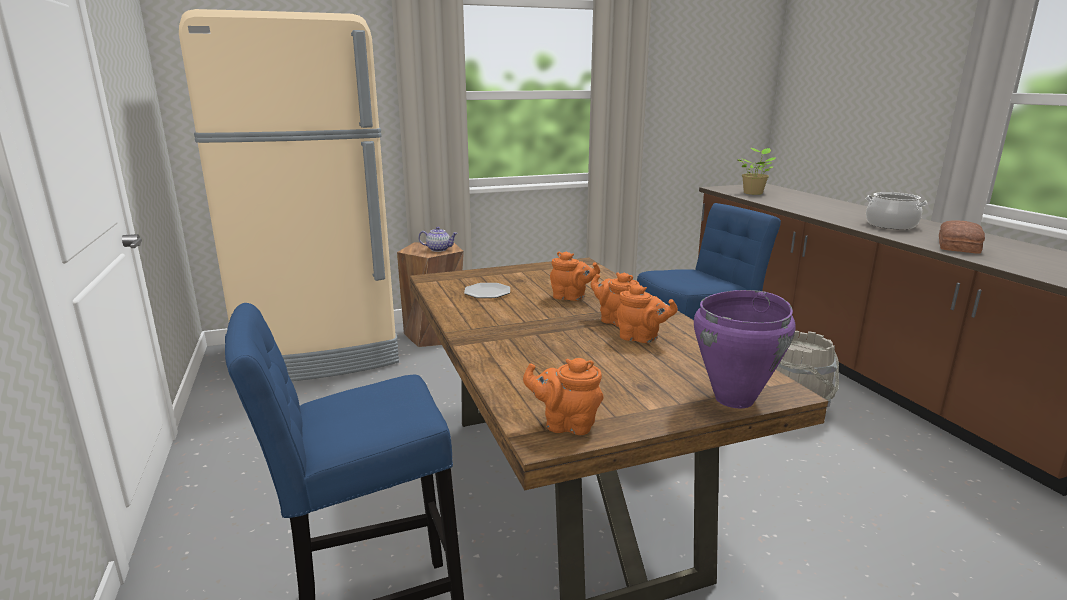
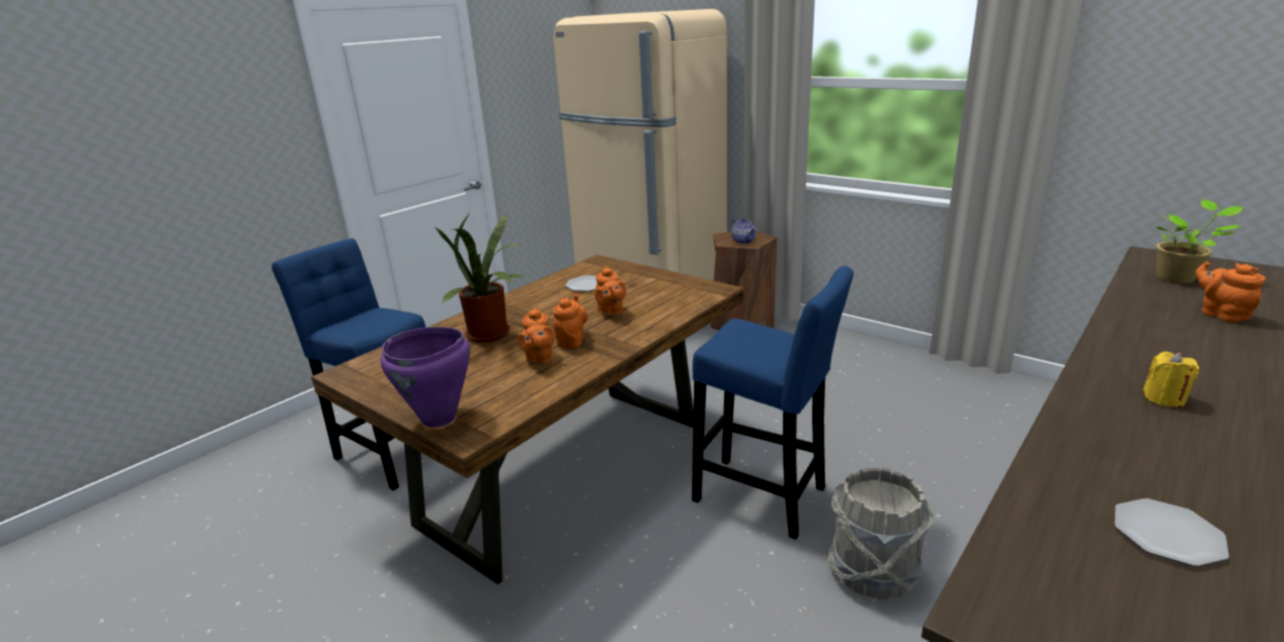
camera: 60 degrees right, 5 degrees up
(550, 346) = (492, 335): none -> potted plant
(566, 424) = (366, 373): orange teapot -> orange teapot (1220, 314)
(891, 225) = (1164, 398): cooking pot -> yellow candle
(960, 245) = (1115, 468): bread -> none
(1021, 253) = (1168, 535): none -> plate

